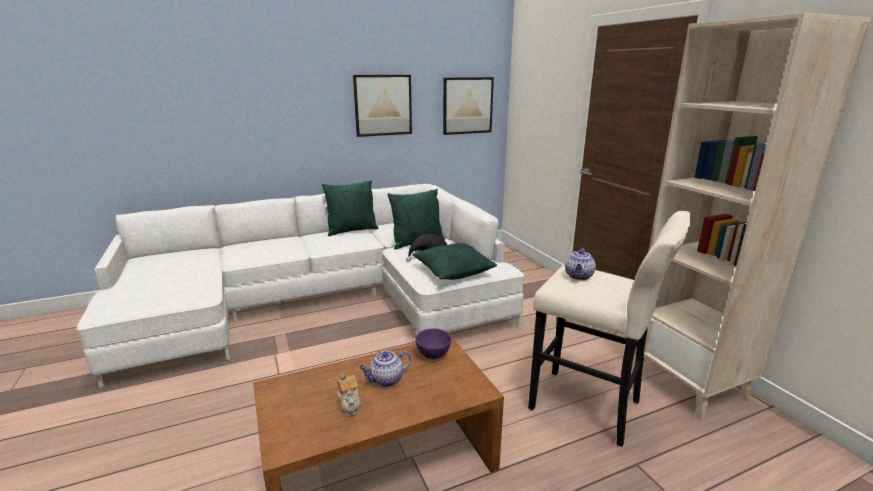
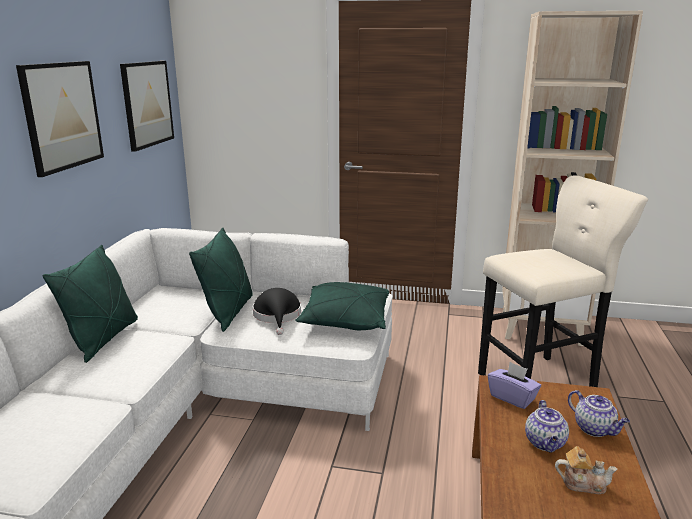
camera: 55 degrees left, 0 degrees up
(433, 354) = (512, 397): purple bowl -> purple tissue box
(579, 276) = (528, 261): teapot -> teapot (595, 429)

